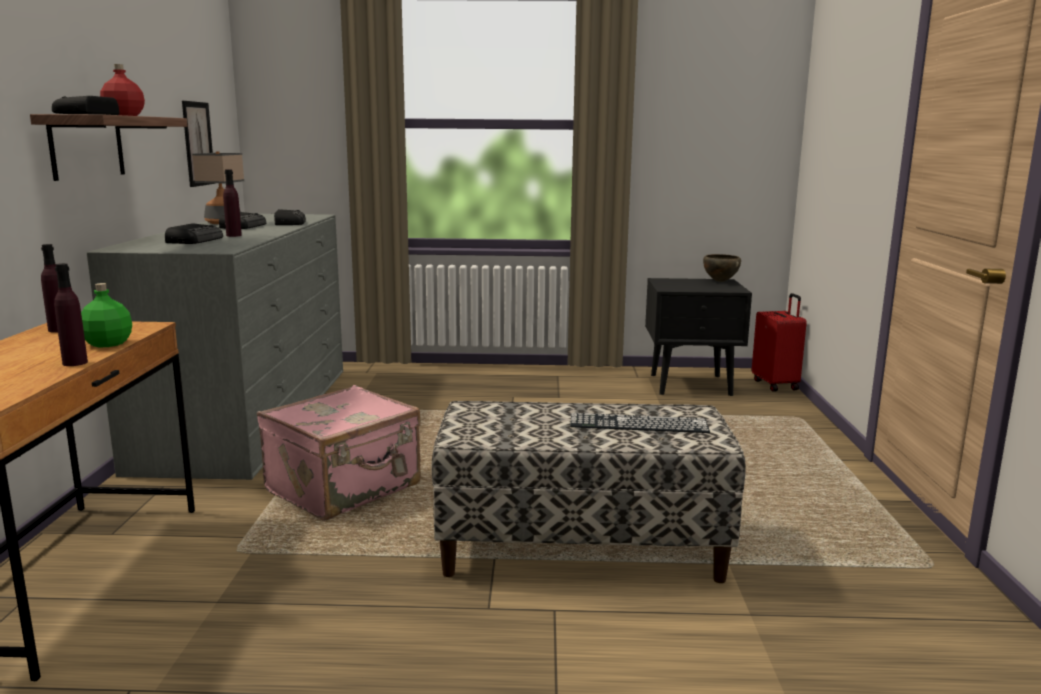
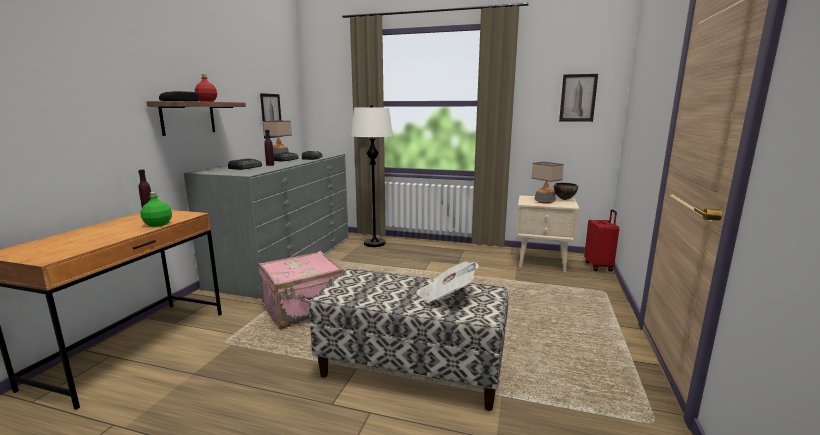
camera: 15 degrees right, 0 degrees up
(75, 363) = (126, 235): purple bottle -> none
(398, 376) = (374, 243): none -> white floor lamp
(638, 423) = (445, 296): keyboard -> newspaper
(692, 385) = (542, 262): black nightstand -> beige nightstand
(694, 286) = (544, 202): none -> table lamp
(731, 118) = (578, 98): none -> picture

